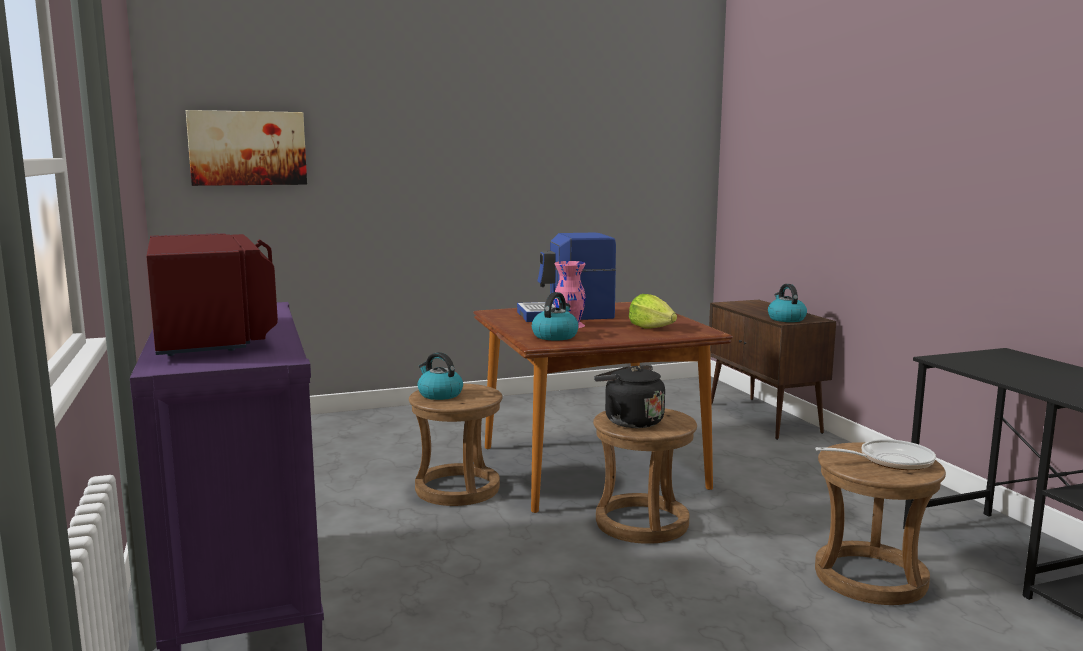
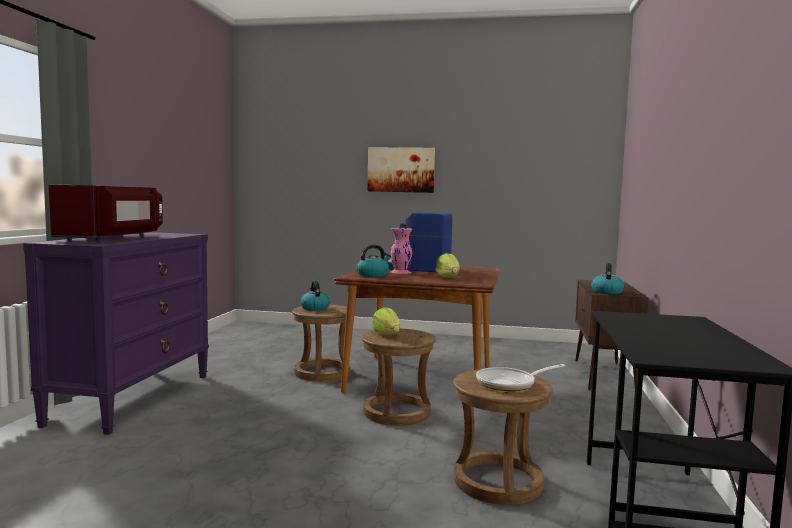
camera: 30 degrees right, 5 degrees down
(248, 148) = (287, 161): picture -> picture (401, 170)
(630, 421) = (387, 335): black kettle -> lettuce
(889, 461) = (510, 383): frying pan -> frying pan turned 135 degrees clockwise

